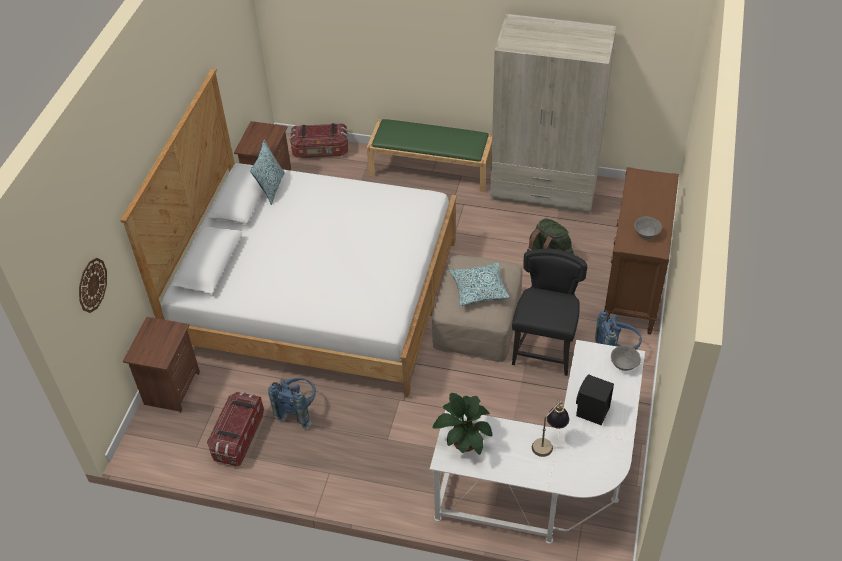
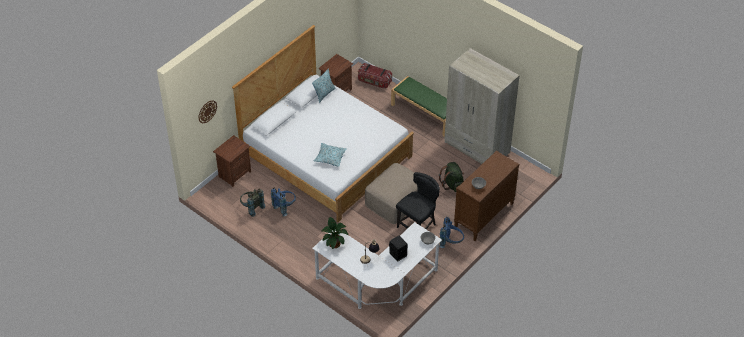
camera: 25 degrees right, 0 degrees up
(238, 437) = (251, 208): storage box -> grey backpack
(479, 289) = (394, 183): pillow -> pillow (330, 157)

